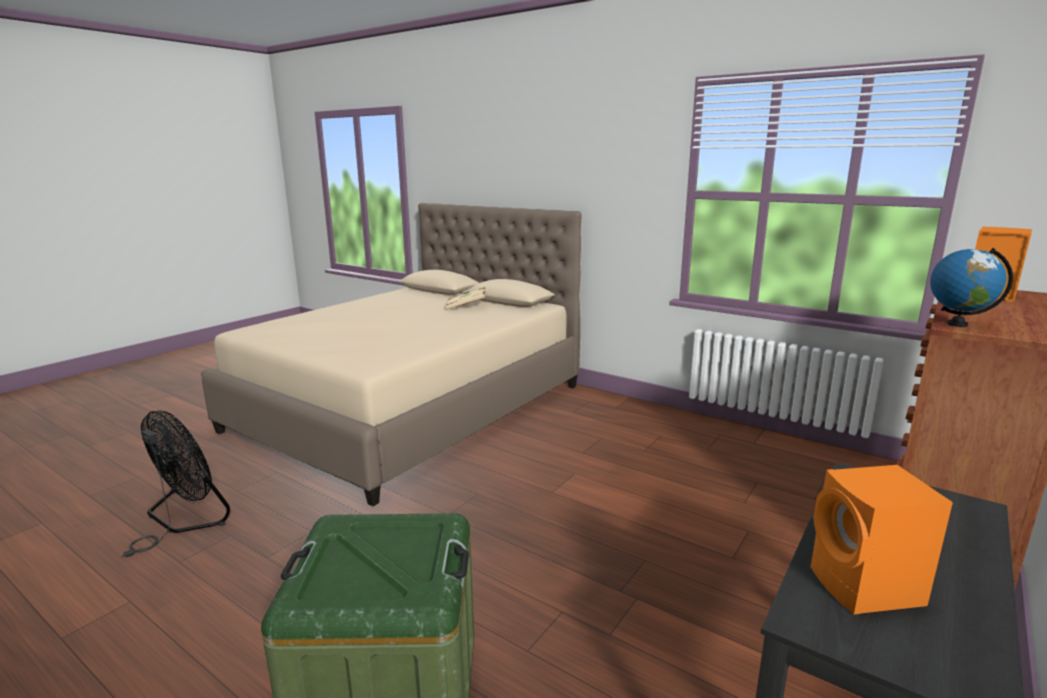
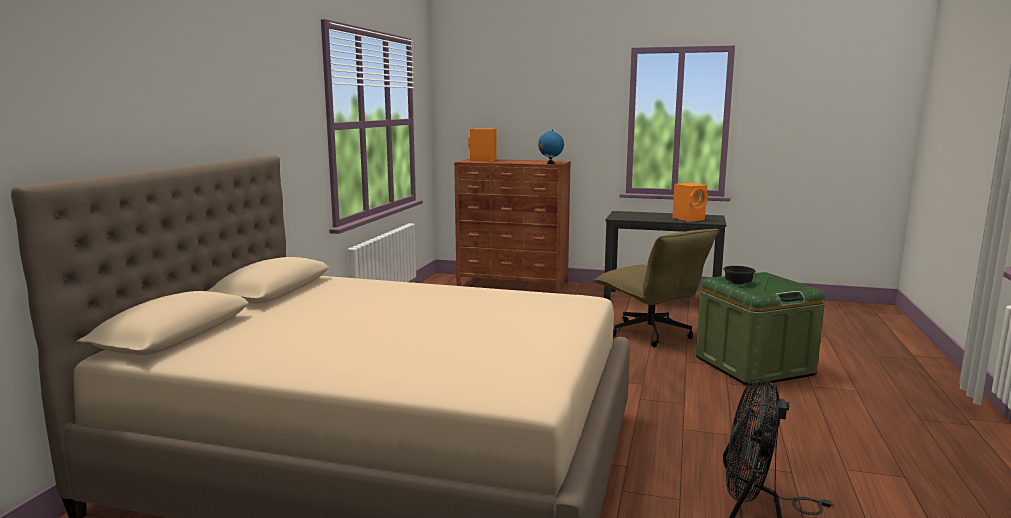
camera: 110 degrees left, 5 degrees down
(409, 537) = (737, 283): none -> black bowl
(466, 307) = (314, 302): beige book -> none
(607, 628) = (649, 333): none -> beige office chair

